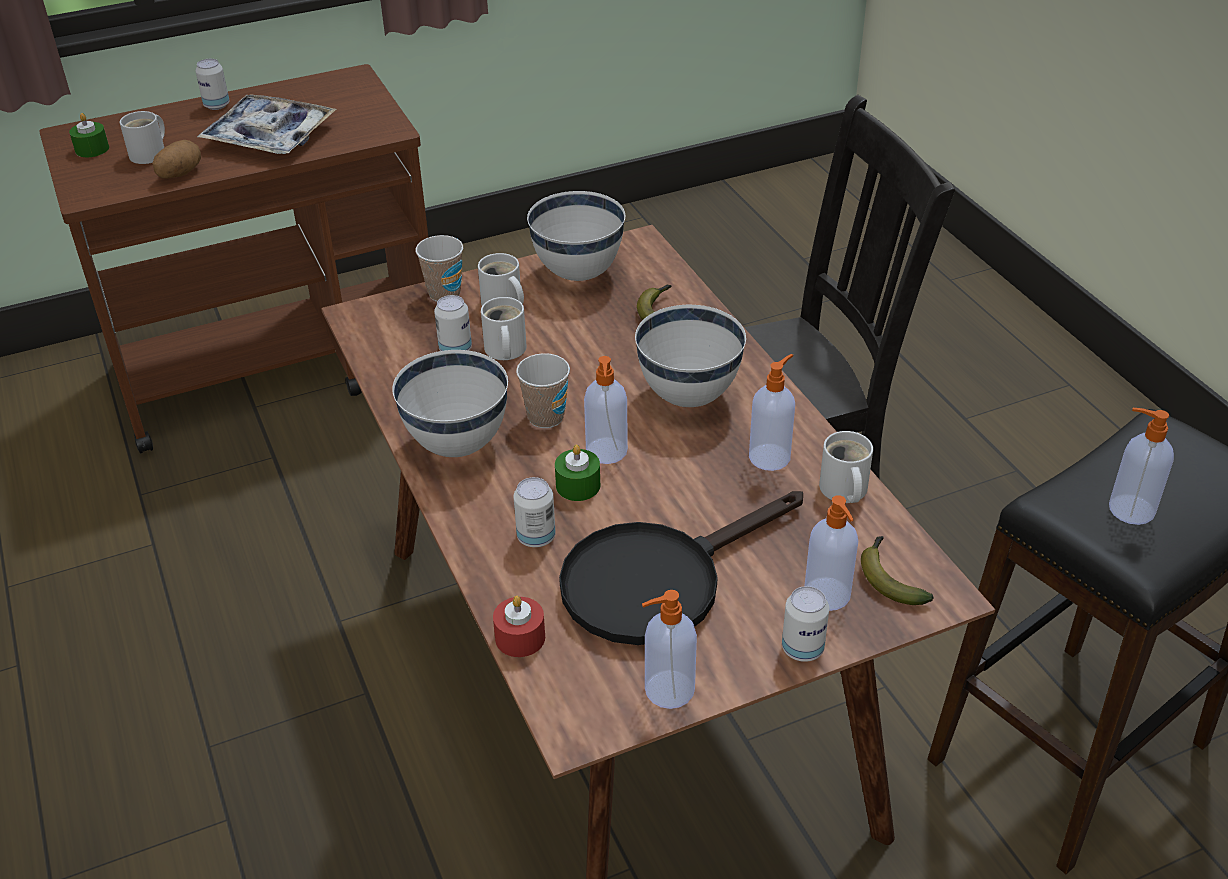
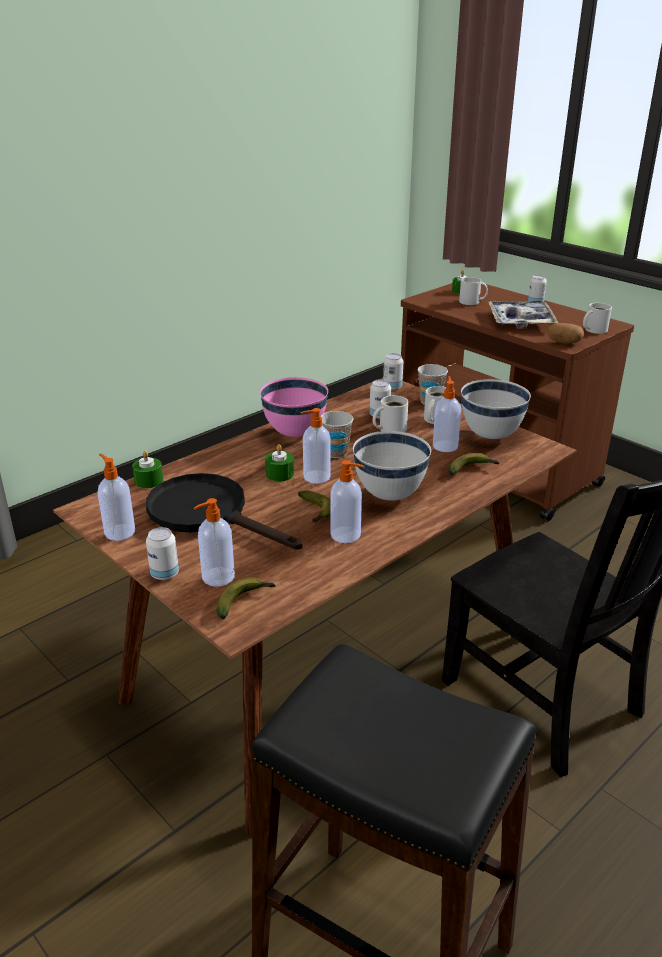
camera: 70 degrees right, 10 degrees down
(180, 173) = (461, 311): potato -> potato (564, 342)
(456, 445) = (294, 433): white bowl -> pink bowl
(520, 637) = (148, 481): red candle -> green candle
(536, 537) = (229, 470): can -> can (392, 387)
(702, 471) = (316, 512): none -> banana
(843, 491) = (326, 570): white mug -> white mug (593, 330)
(1129, 509) = (362, 709): soap dispenser -> soap dispenser (445, 446)

